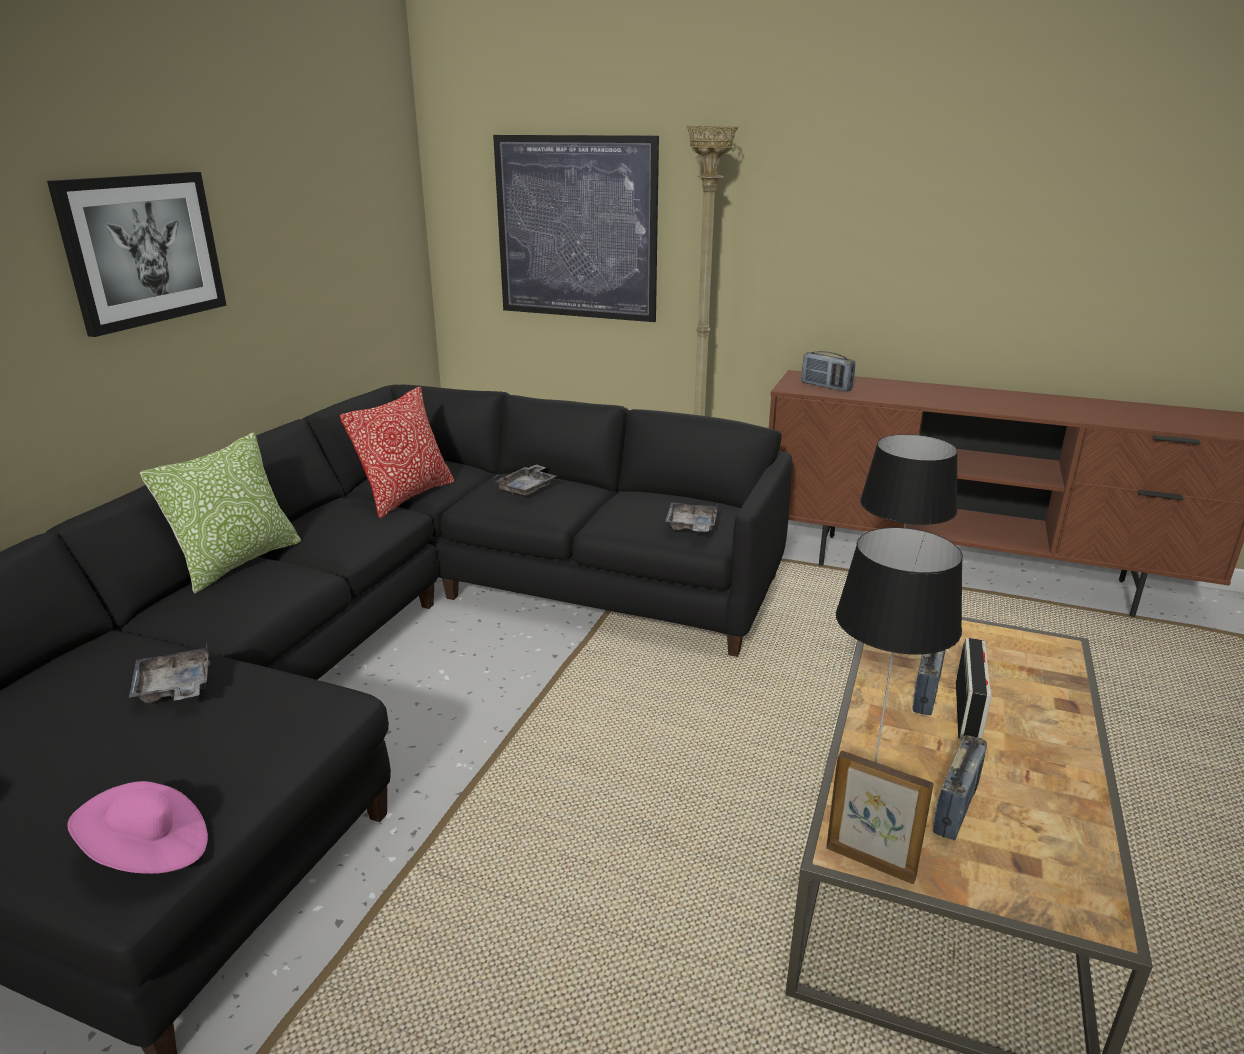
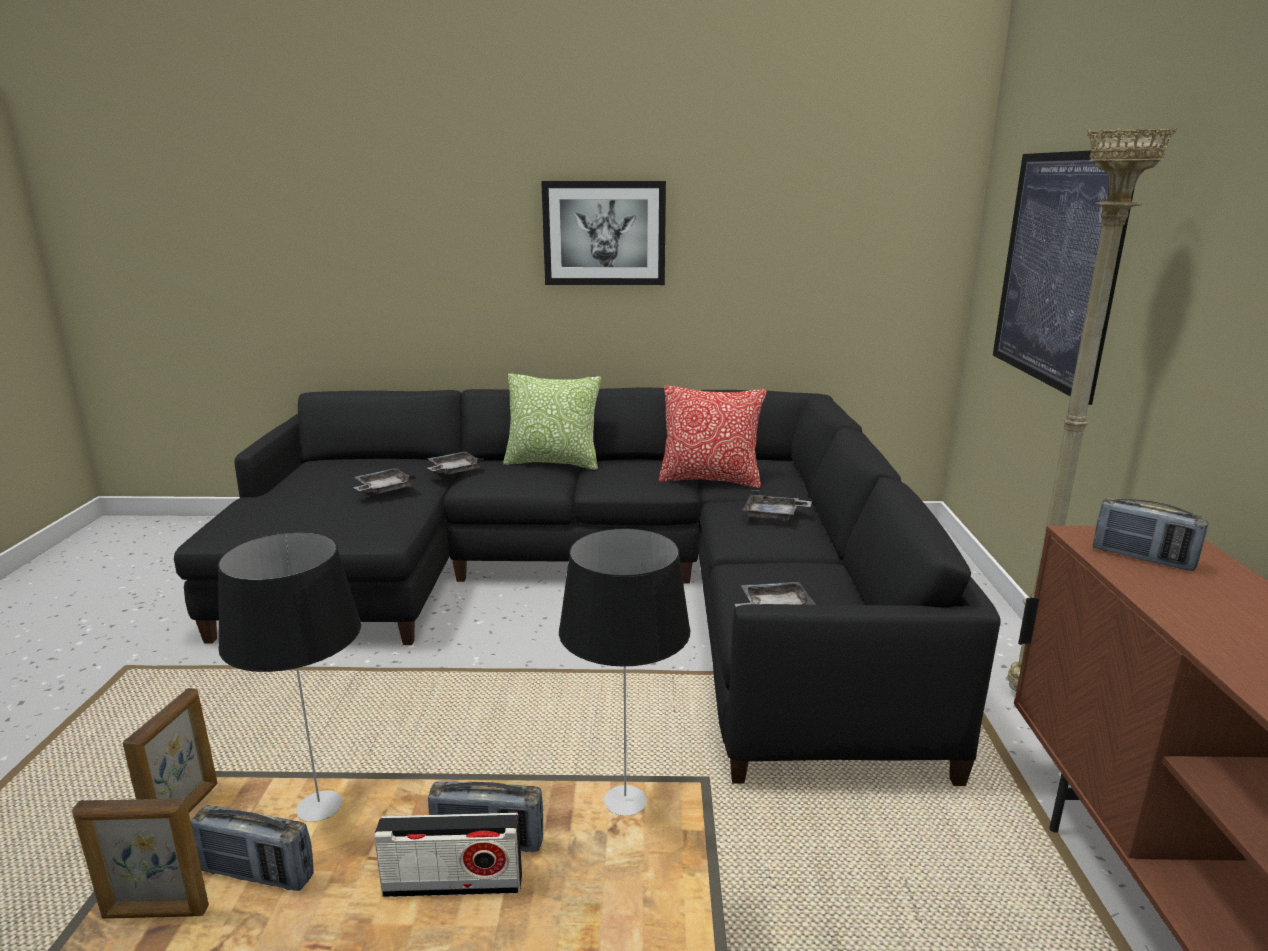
camera: 70 degrees right, 5 degrees down
(149, 852) = (237, 531): pink hat -> none
(168, 629) = (454, 470): none -> grey tray
(826, 387) = (1142, 558): radio -> radio turned 75 degrees counterclockwise
(1001, 868) = (155, 913): none -> picture frame

